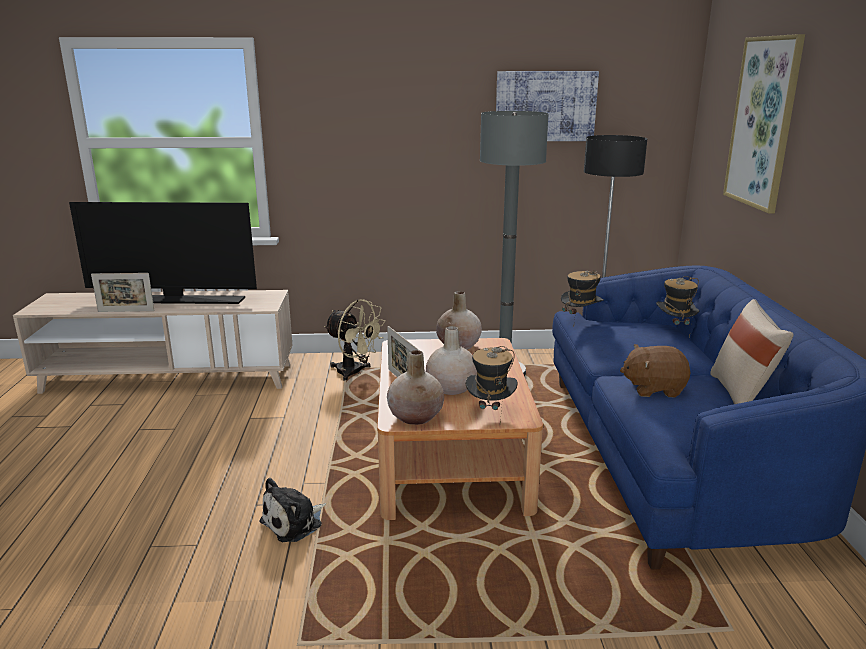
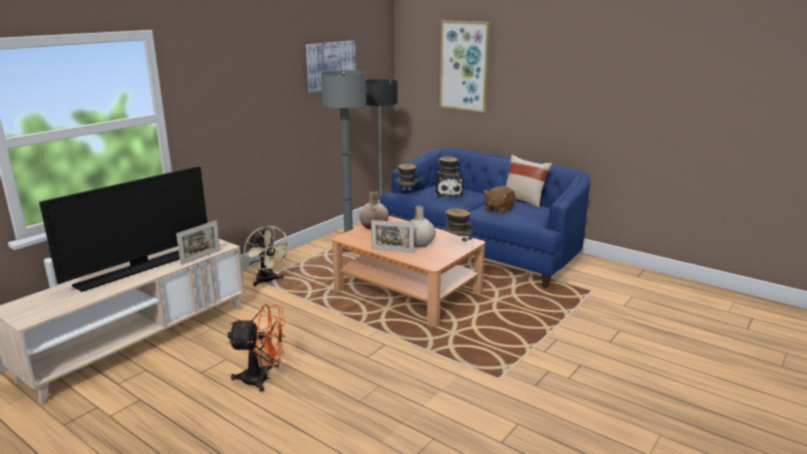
camera: 50 degrees left, 0 degrees up
(126, 311) = (123, 287): picture frame -> picture frame (201, 257)
(151, 465) = (262, 379): none -> orange fan
(295, 522) = (401, 351): plush toy -> plush toy (448, 194)
(354, 373) = (267, 281): beige fan -> beige fan turned 75 degrees clockwise
(416, 416) = (435, 260): beige vase -> none

